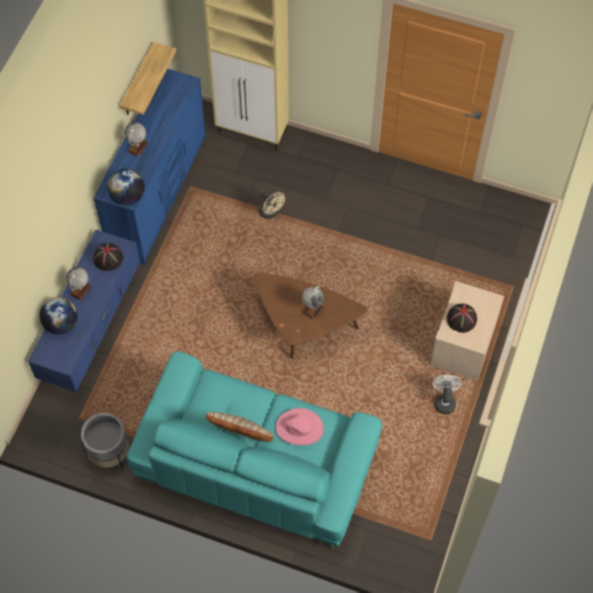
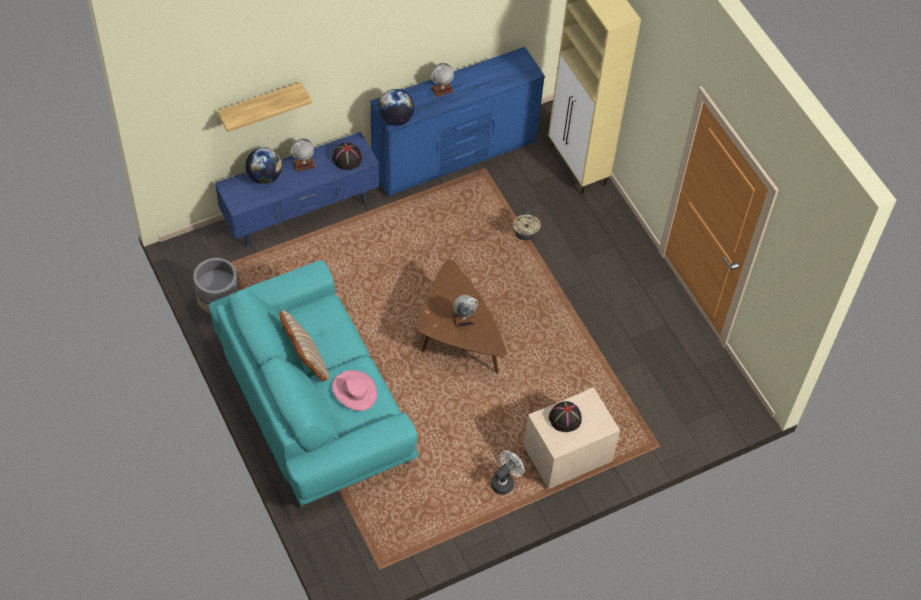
camera: 40 degrees right, 5 degrees down
(138, 82) = (483, 38): shelf -> shelf (260, 105)

